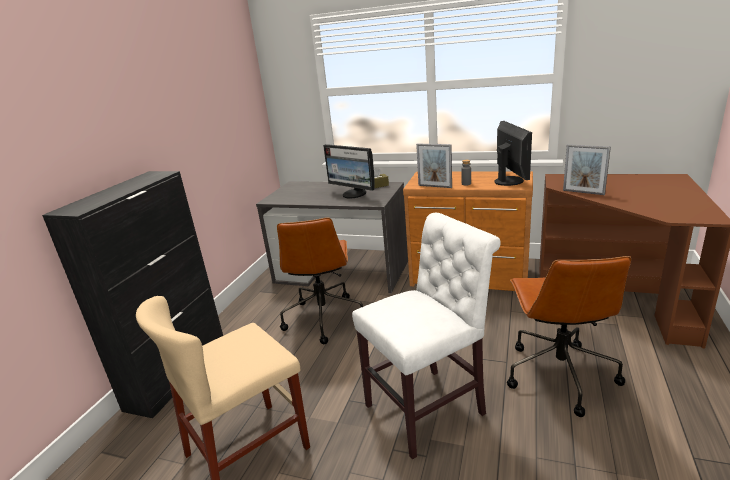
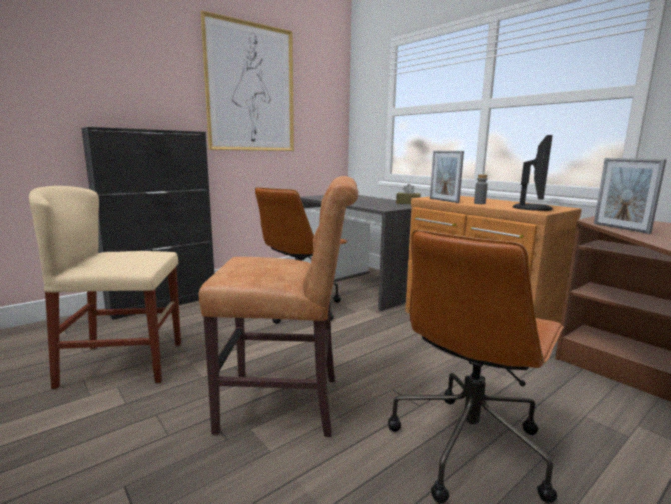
camera: 30 degrees right, 10 degrees down
(183, 97) = (251, 88): none -> picture
(354, 194) = (377, 203): monitor -> none
(430, 407) = (287, 404): white chair -> brown chair

